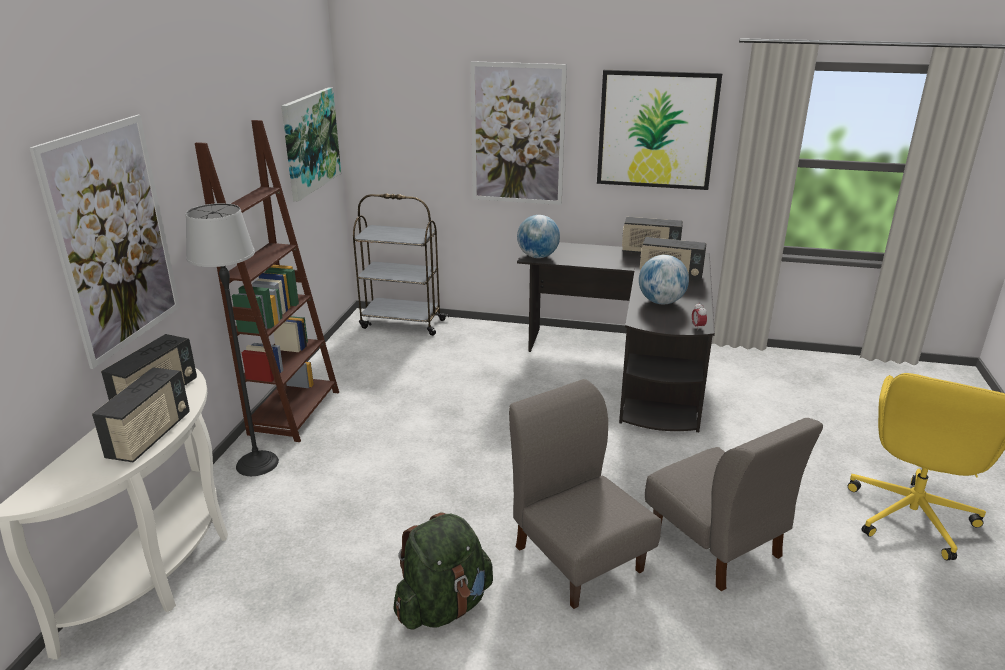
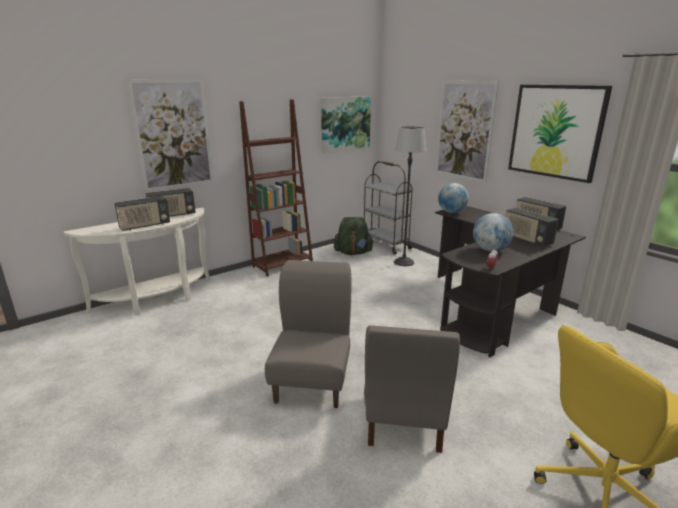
camera: 40 degrees right, 5 degrees down
(257, 463) = (240, 278): floor lamp -> floor lamp (404, 262)
(444, 606) = (221, 367): green backpack -> green backpack (353, 253)

